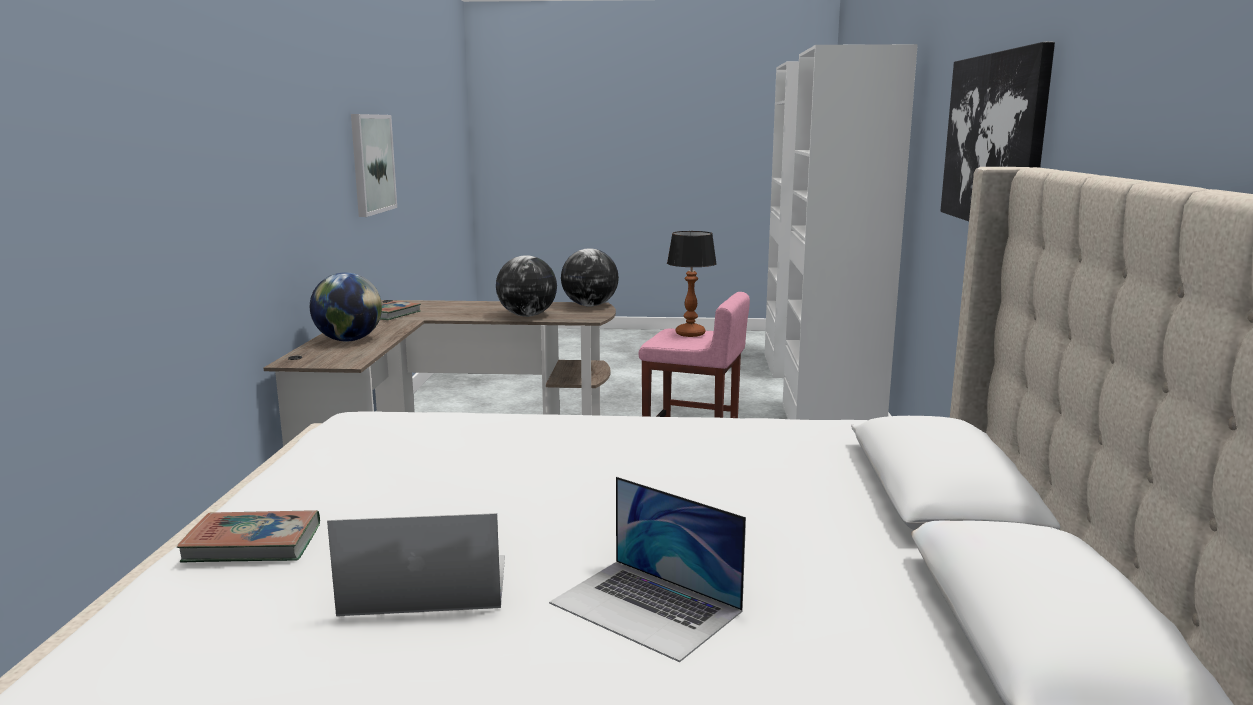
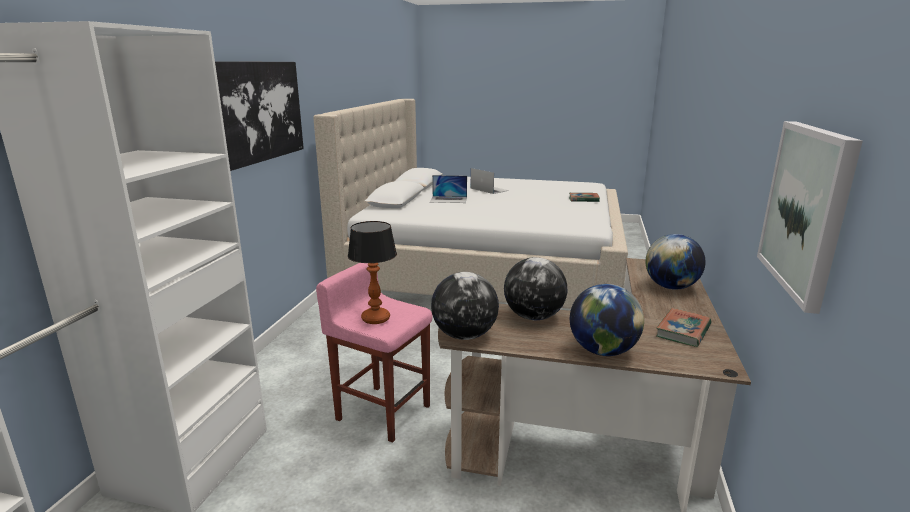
camera: 170 degrees left, 5 degrees up
(425, 584) = (536, 193): laptop -> laptop (448, 199)
(475, 304) = (602, 351): none -> globe

